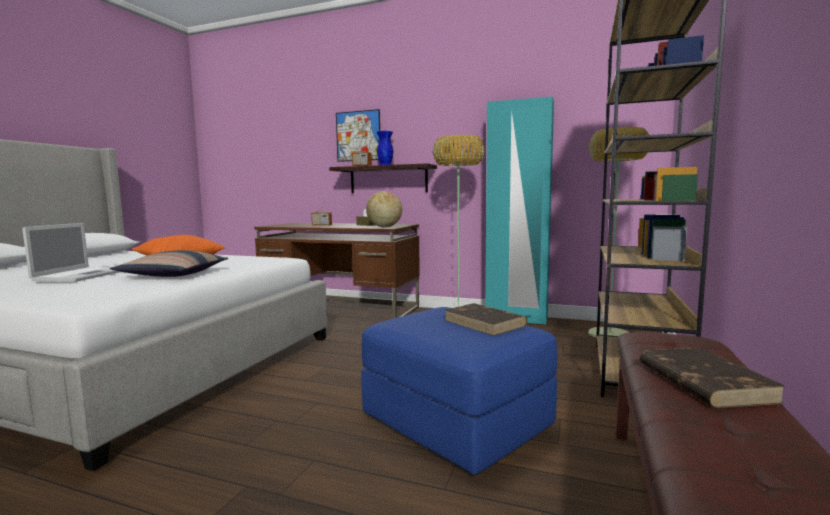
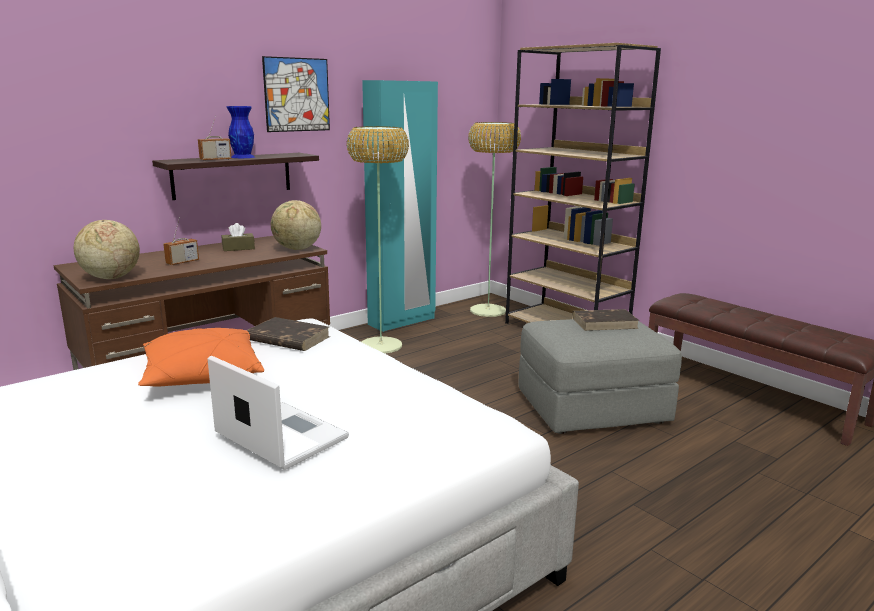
camera: 60 degrees left, 10 degrees up
(174, 274) = (356, 384): pillow -> none
(277, 225) = (110, 278): none -> globe
(358, 136) = (177, 107): picture -> picture (297, 95)
(457, 422) = (592, 407): blue ottoman -> grey ottoman
(703, 381) = (749, 315): brown book -> brown book (287, 338)

